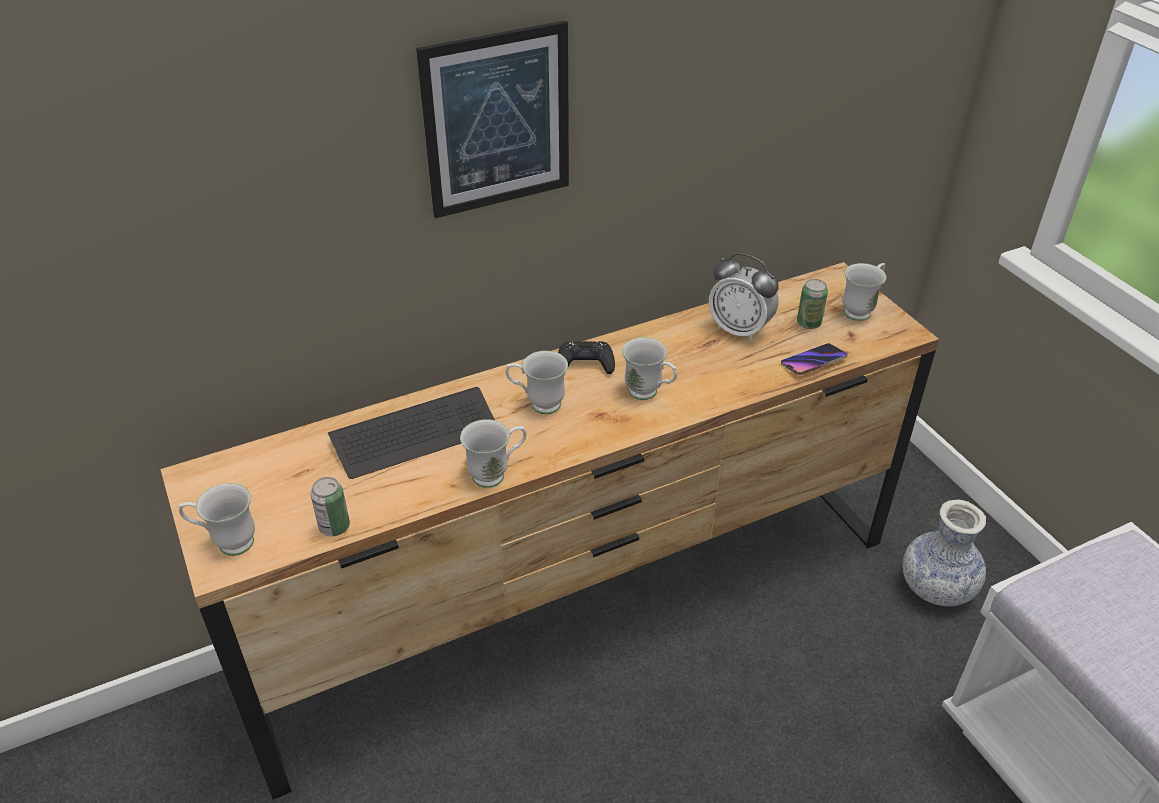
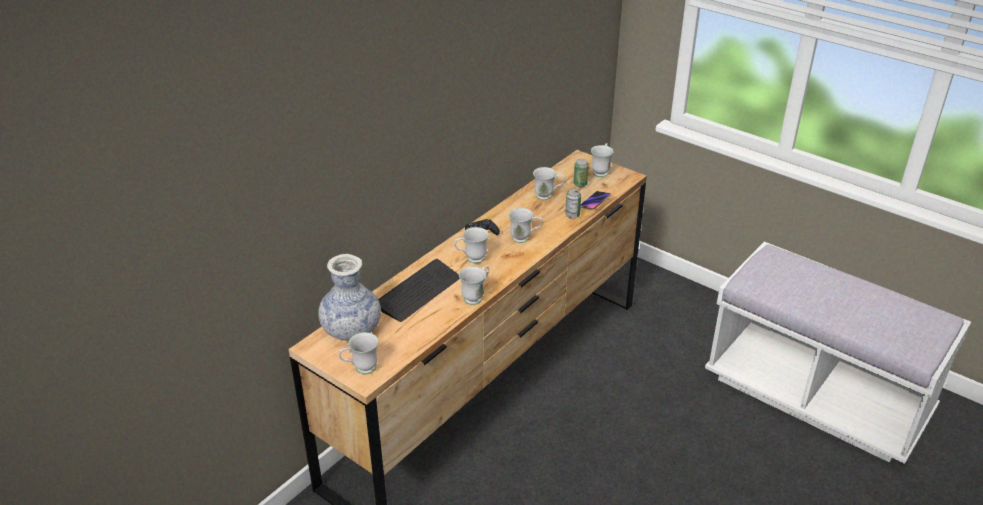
camera: 25 degrees left, 5 degrees down
(334, 527) = (412, 345): can -> can (572, 215)
(497, 121) = (430, 107): picture -> none
(739, 330) = (548, 196): alarm clock -> white mug
(936, 587) = (671, 317): vase -> vase (351, 330)

